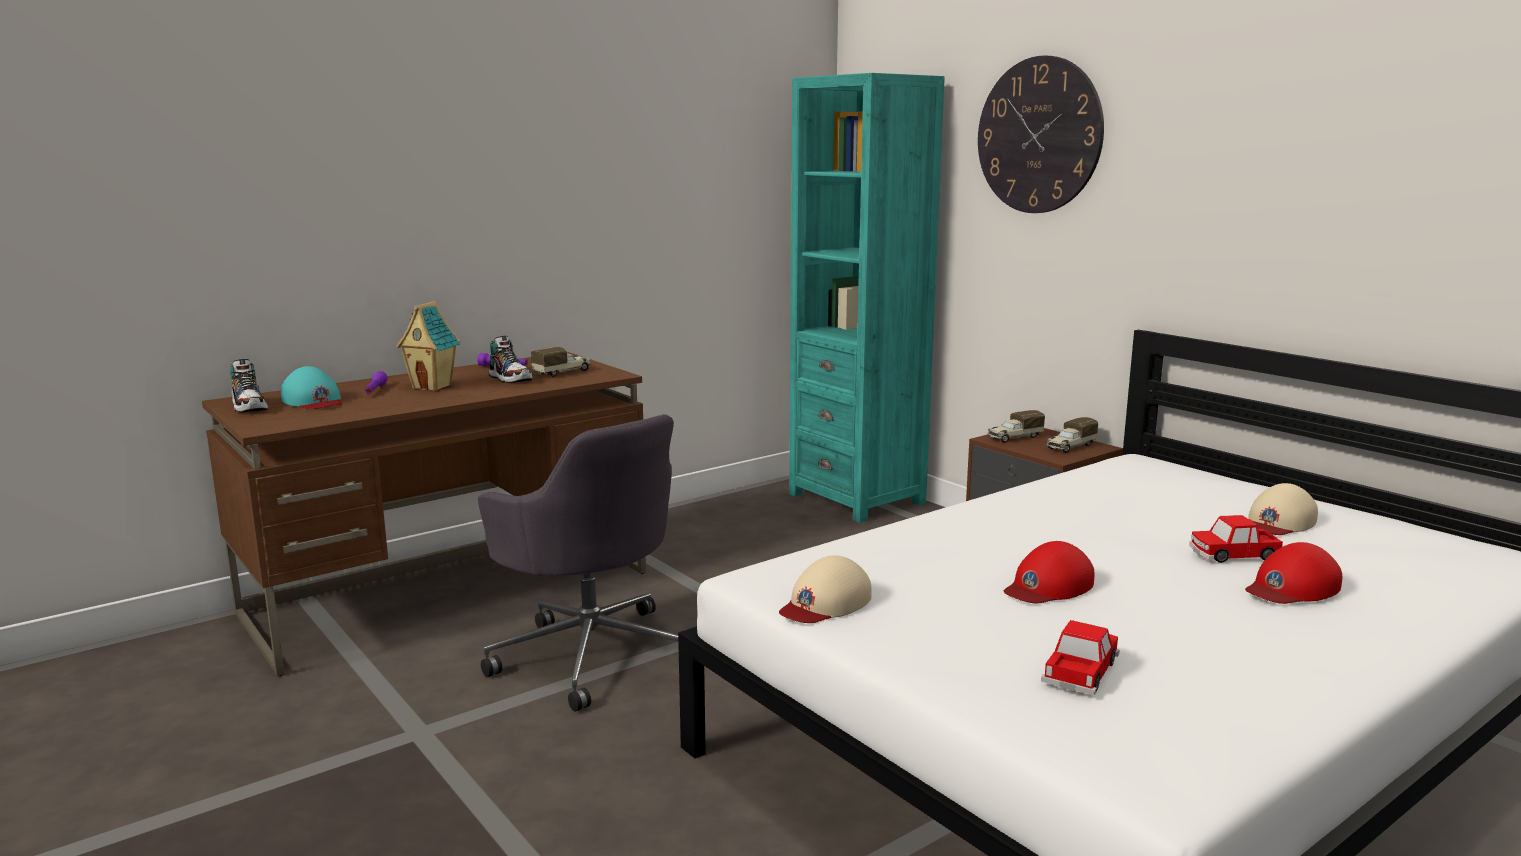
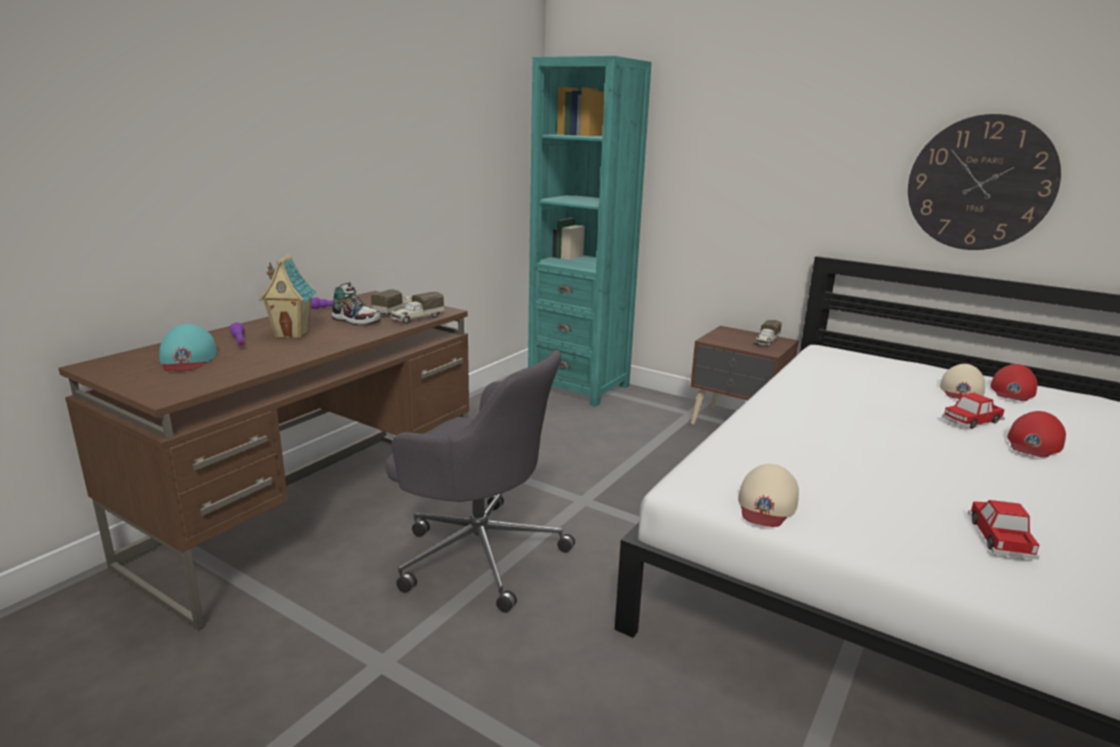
camera: 20 degrees left, 5 degrees up
(249, 407) = (124, 371): shoe -> none
(313, 401) = (187, 359): turquoise cap -> turquoise cap turned 45 degrees clockwise
(1014, 438) = (723, 337): toy truck -> toy truck (416, 319)
(1039, 135) = (733, 111): wall clock -> wall clock (980, 183)
(1048, 586) = (893, 464): red cap -> red cap (1012, 391)

